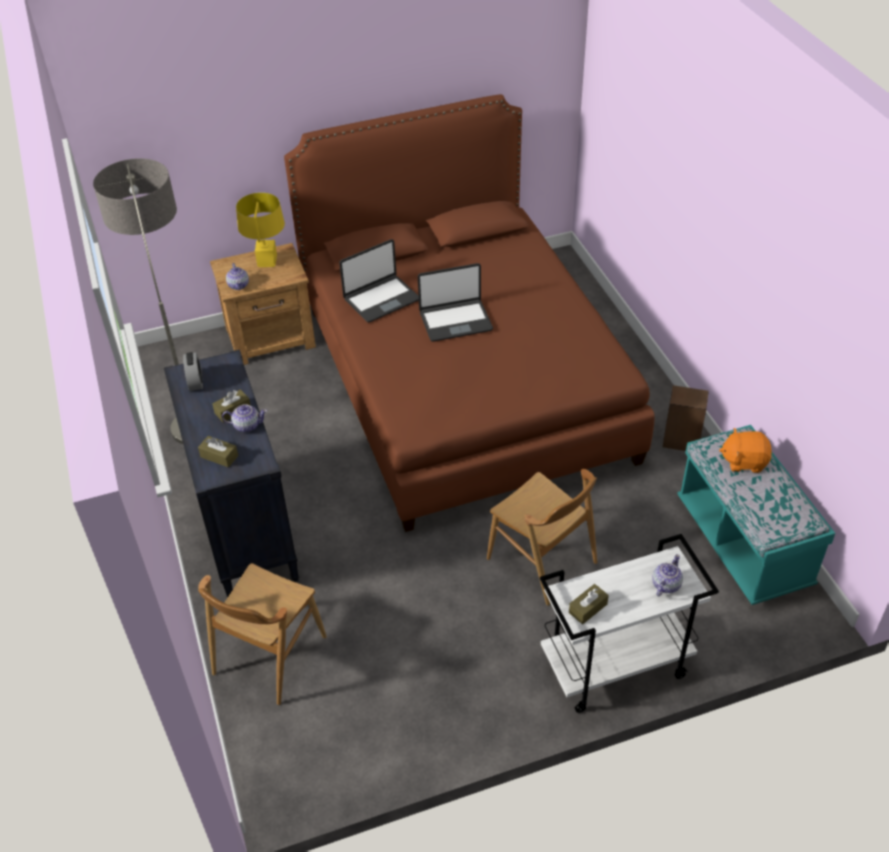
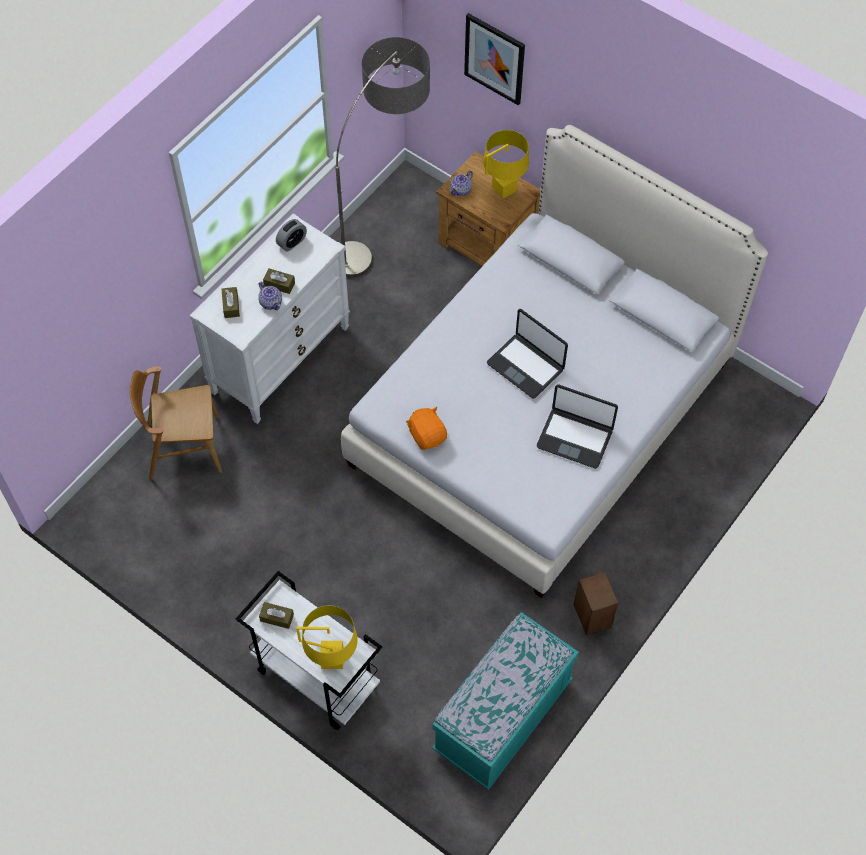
camera: 55 degrees right, 15 degrees up
(198, 130) = (494, 58): none -> picture
(245, 528) = (280, 359): black dresser -> white dresser
(381, 299) = (513, 298): laptop -> laptop (575, 438)
(463, 381) = (541, 412): brown bed -> white bed
(542, 561) = (384, 576): brown chair -> none
(665, 585) = (332, 659): teapot -> yellow table lamp
(744, 461) = (523, 664): orange plush toy -> orange plush toy (427, 435)

